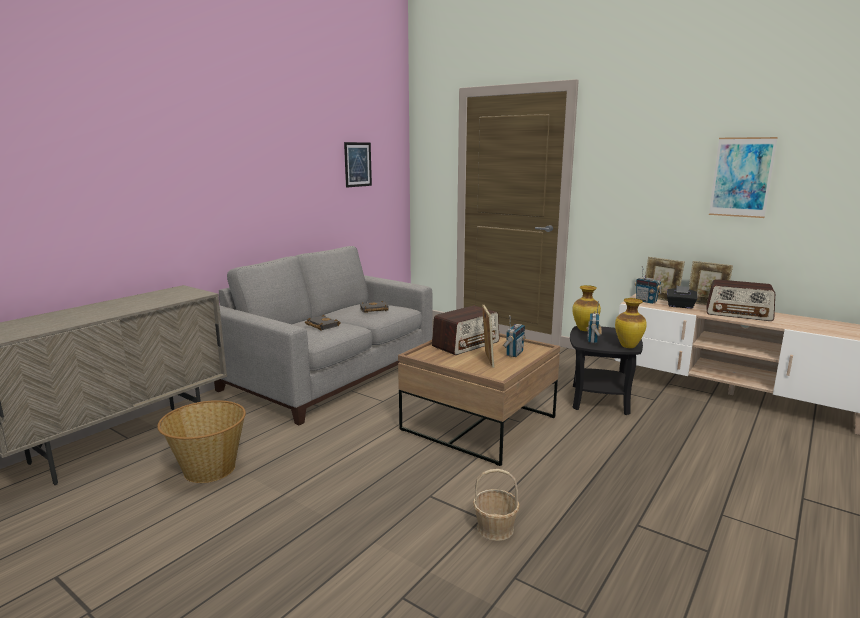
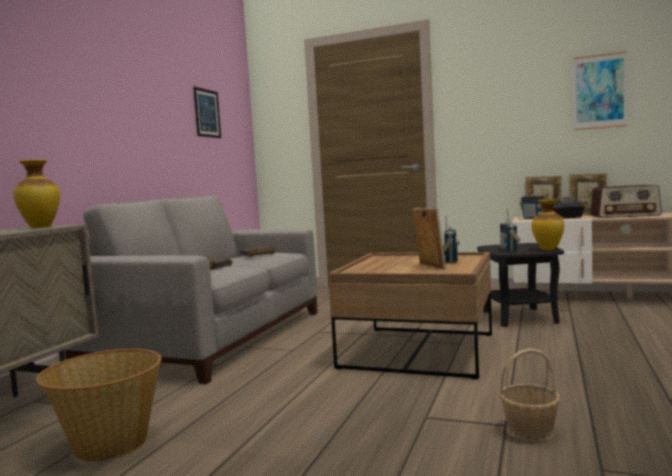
camera: 15 degrees left, 10 degrees down
(466, 344) = (391, 262): radio -> none
(584, 330) = (490, 247): vase -> vase (40, 227)

